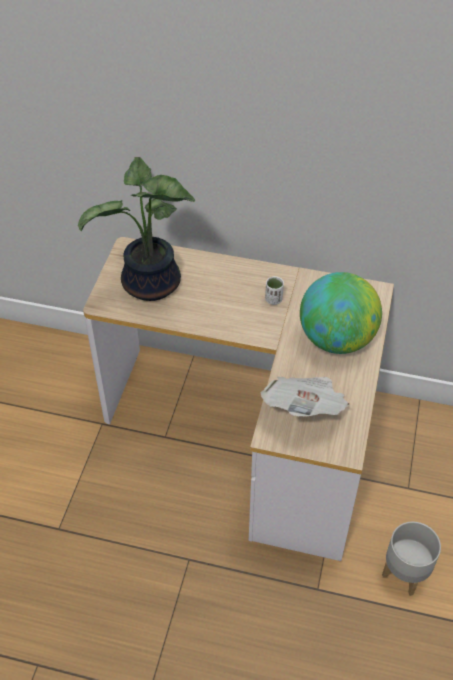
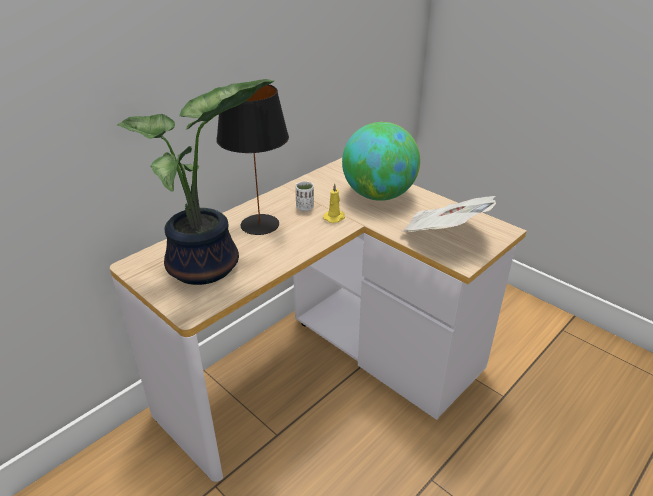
camera: 60 degrees left, 15 degrees down
(227, 284) = (259, 224): none -> black table lamp
(273, 325) = (335, 217): none -> yellow candle
(404, 573) = (509, 339): grey planter -> none

